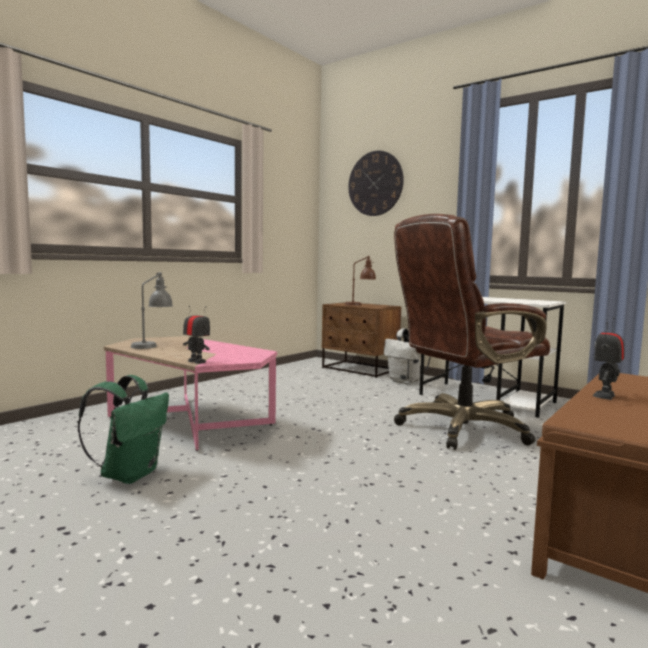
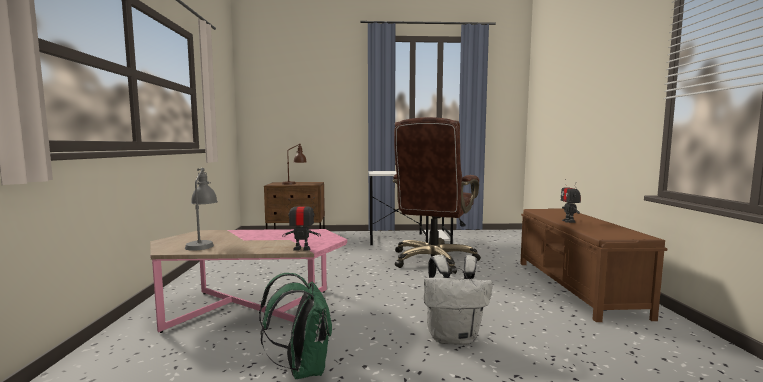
camera: 40 degrees left, 0 degrees up
(375, 183) = (293, 85): wall clock -> none
(406, 382) = (345, 238): white backpack -> white backpack (453, 337)

